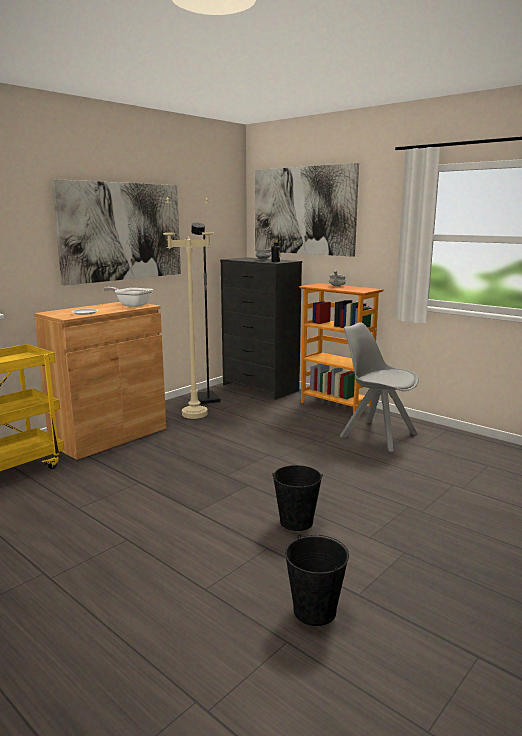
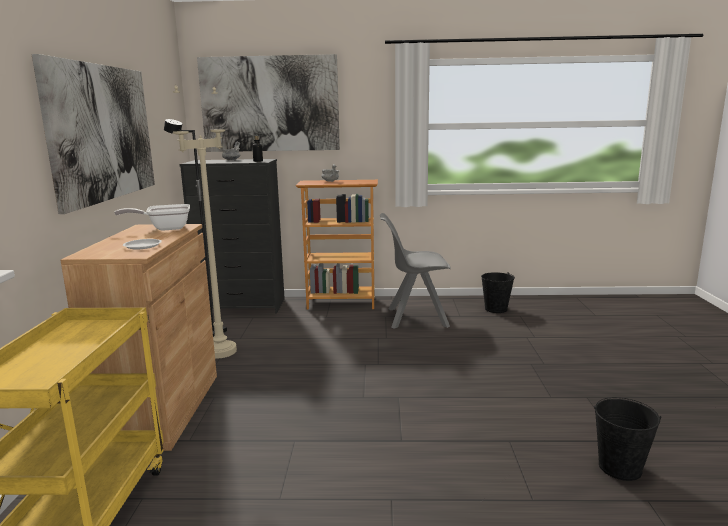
camera: 40 degrees left, 0 degrees up
(296, 521) = (488, 409): black bucket -> black bucket (495, 309)

